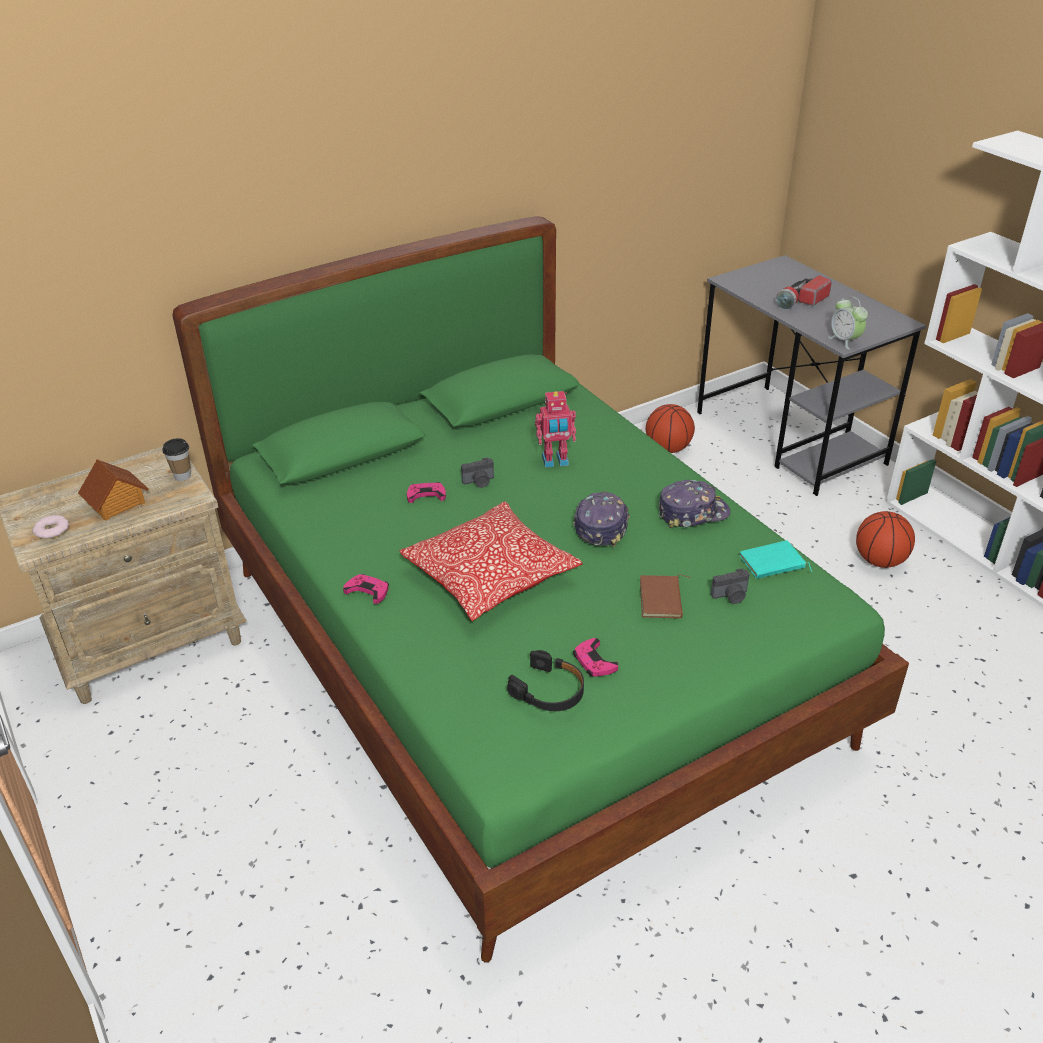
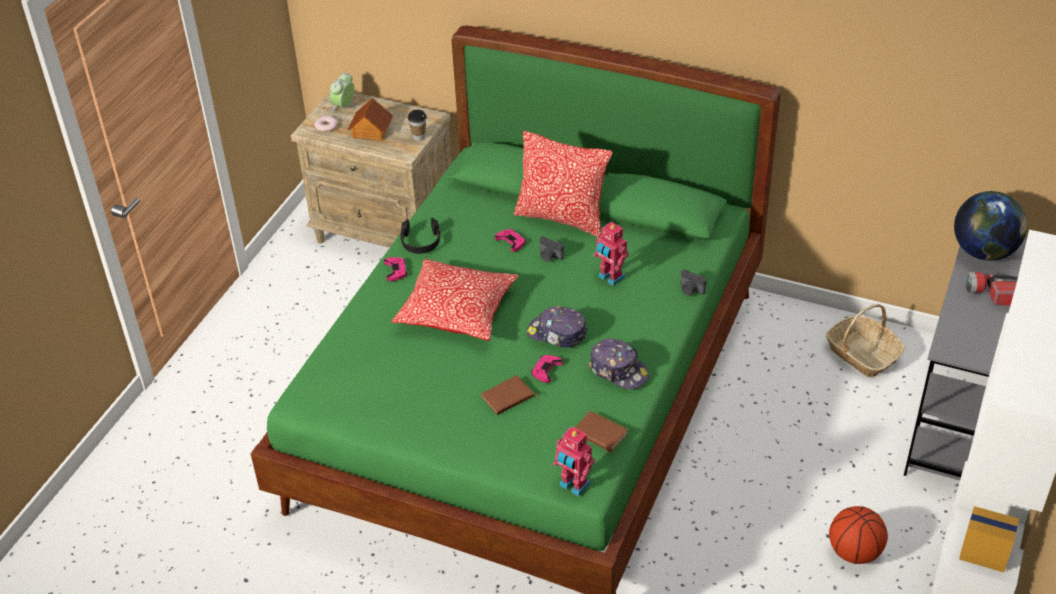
camera: 55 degrees right, 5 degrees up
(432, 451) = (562, 218): none -> pillow
(549, 690) = (374, 387): black headphones -> black headphones (420, 241)
(594, 661) = (419, 395): pink game controller -> pink game controller (546, 370)
(601, 525) = (557, 334): cap -> cap turned 135 degrees counterclockwise
(668, 449) = (862, 354): basketball -> basket
(731, 596) = (543, 429): camera -> camera (690, 290)
(747, 285) = (984, 252): none -> globe
(772, 564) = (599, 435): turquoise book -> brown book
(831, 612) = (573, 485): none -> toy robot
(844, 341) = (953, 348): alarm clock -> alarm clock (343, 106)

